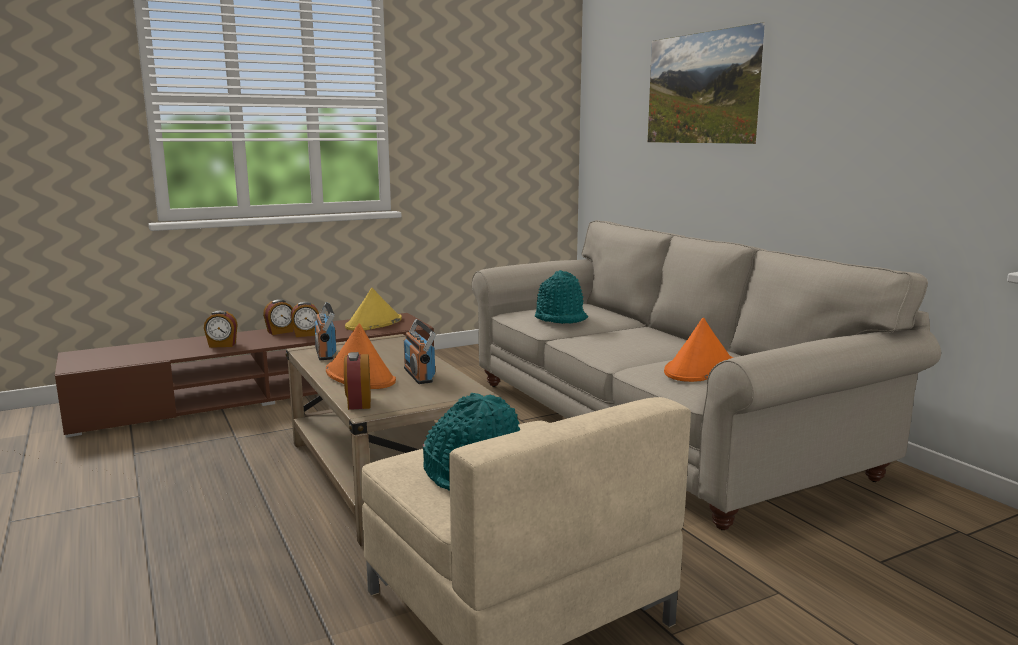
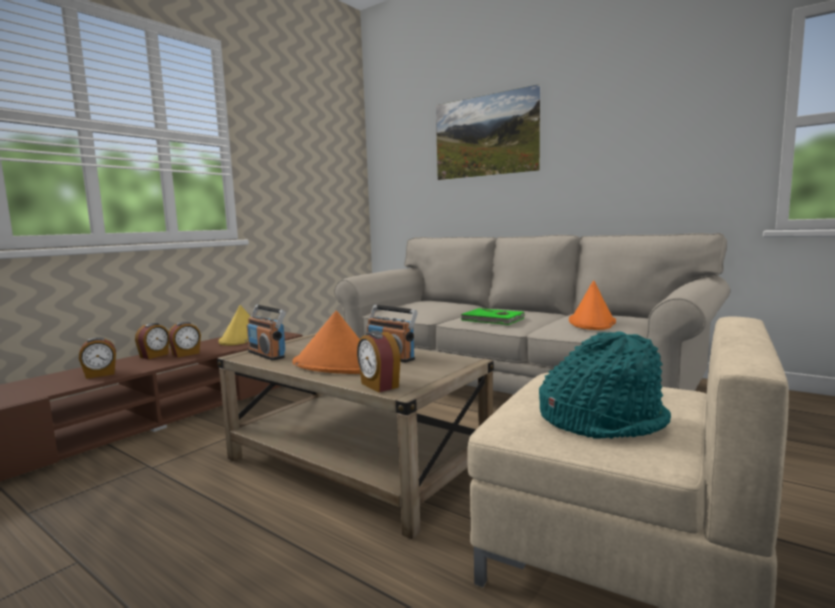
camera: 25 degrees left, 5 degrees down
(561, 318) = (428, 308): turquoise hat -> none
(607, 345) = (492, 319): none -> green book

